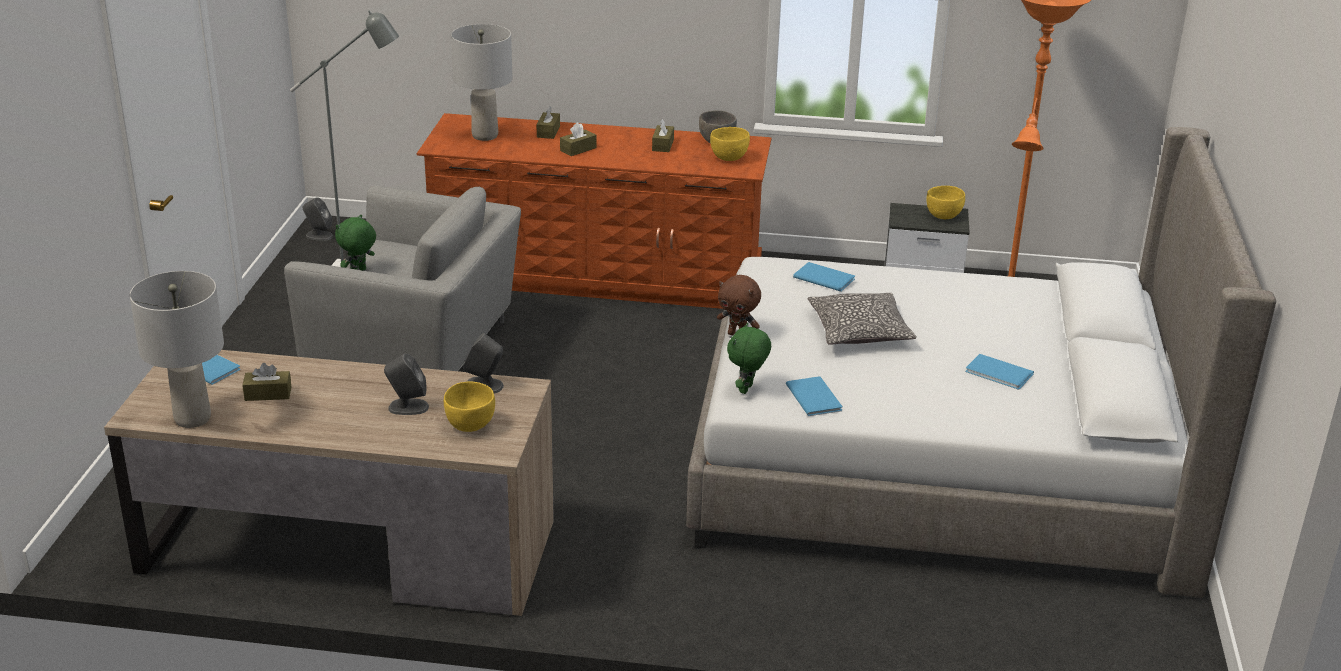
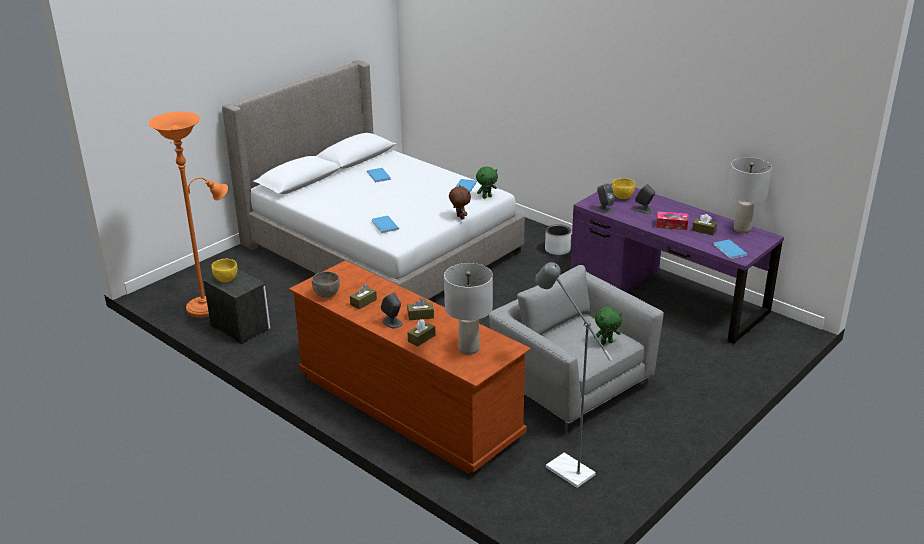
camera: 145 degrees left, 0 degrees up
(319, 235) = (575, 527): grey speaker -> grey speaker (392, 322)
(335, 388) = (671, 225): none -> tissue box
(348, 548) = (667, 295): brown desk -> purple desk
(630, 582) = (557, 250): none -> grey planter
(729, 158) = (340, 279): yellow bowl -> none
(859, 331) = (406, 203): pillow -> none

